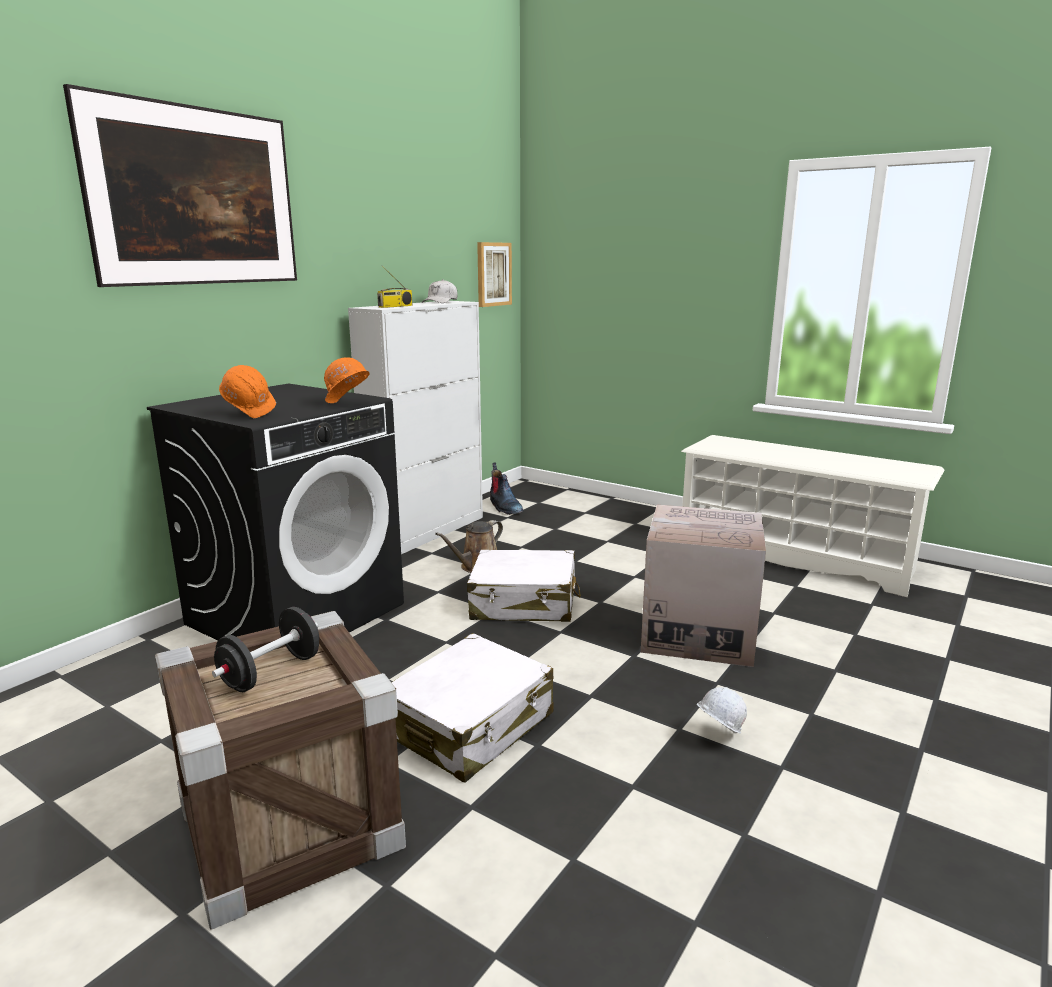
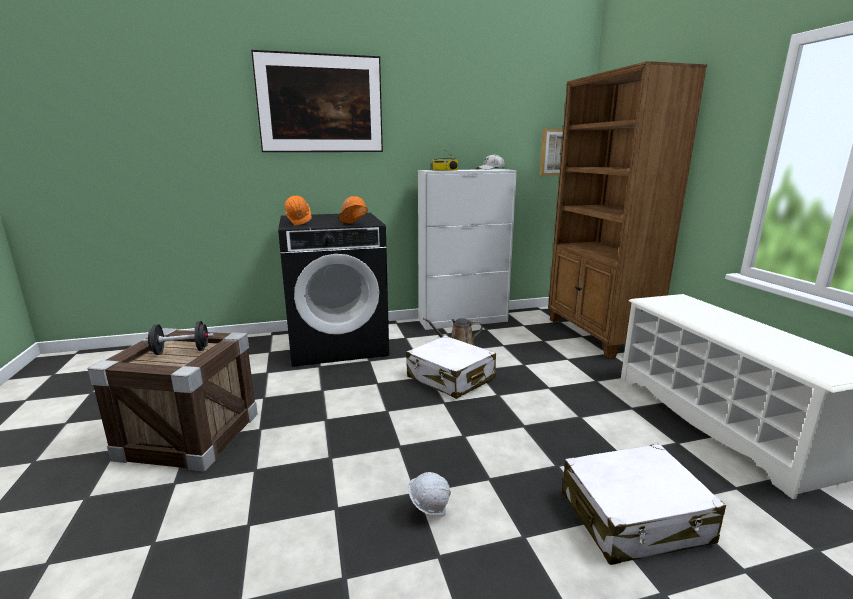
camera: 40 degrees right, 0 degrees up
(470, 725) = (318, 430): white suitcase -> white suitcase (634, 518)
(504, 507) = (531, 319): boot -> none
(597, 507) = (597, 335): none -> brown bookcase
(698, 633) = (531, 441): cardboard box -> none

